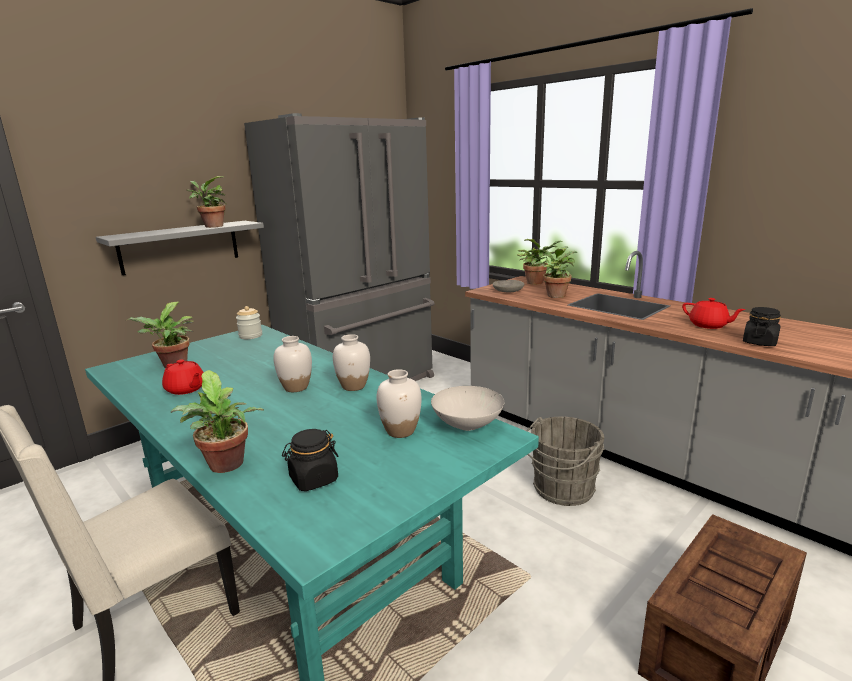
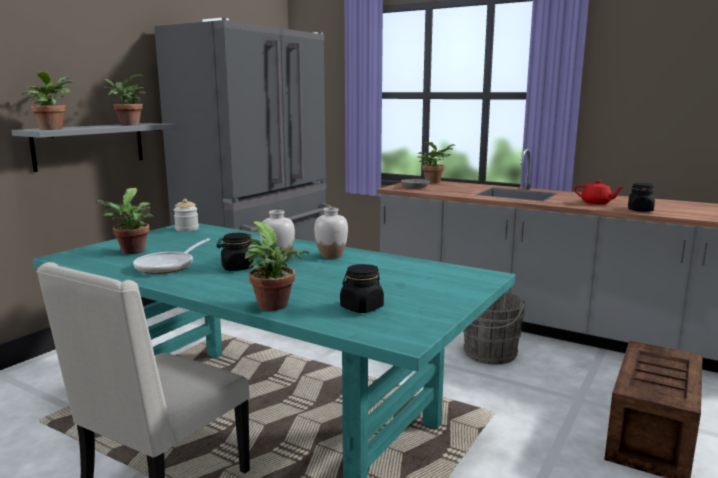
camera: 15 degrees left, 5 degrees down
(186, 389) = (168, 266): red teapot -> frying pan
(245, 398) = (237, 268): none -> black jar
(401, 431) = (403, 278): white vase -> none
(468, 425) = (455, 271): white bowl -> none
(555, 295) = (459, 189): potted plant -> potted plant (52, 129)

